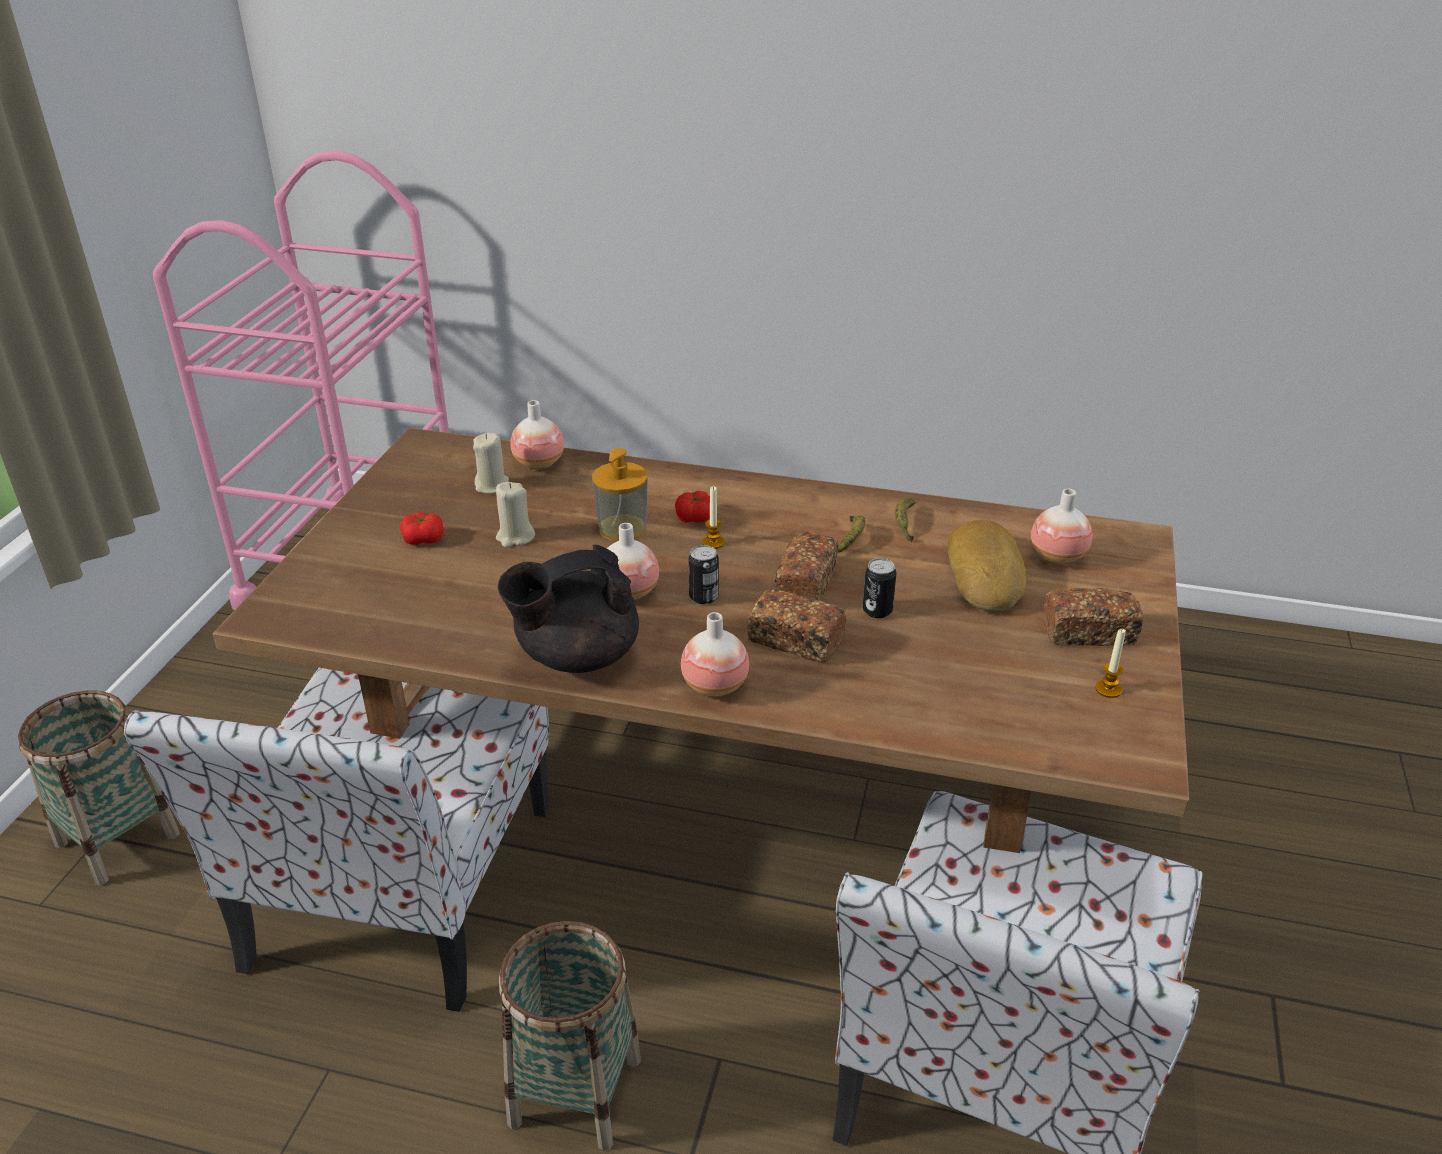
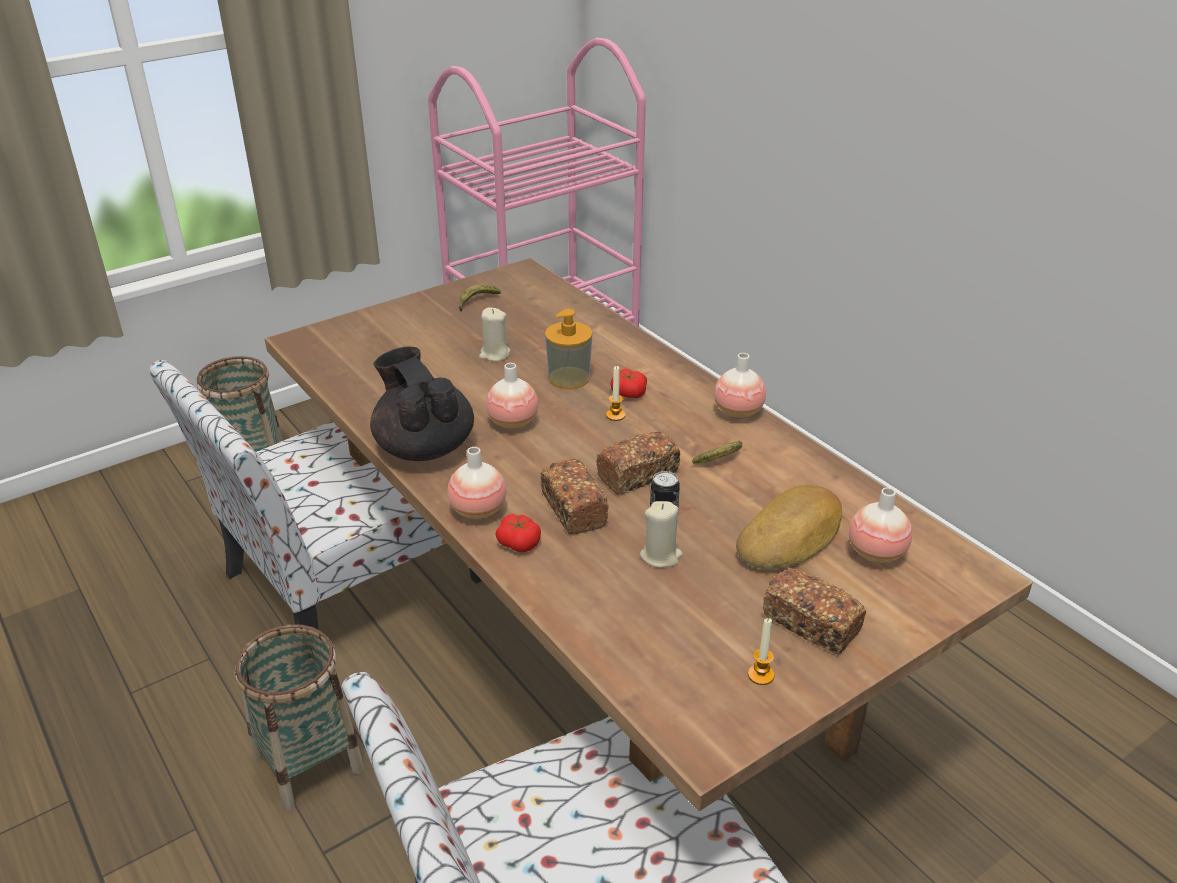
camera: 40 degrees right, 0 degrees up
(423, 539) = (441, 332): tomato -> tomato (519, 542)
(492, 486) = (527, 315): beige candle -> beige candle (661, 556)
(539, 463) = (577, 312): vase -> vase (738, 412)
(576, 656) = (424, 447): black teapot -> black teapot turned 45 degrees clockwise
(703, 597) = (556, 449): can -> none
(904, 524) = (780, 467): banana -> banana (477, 301)

